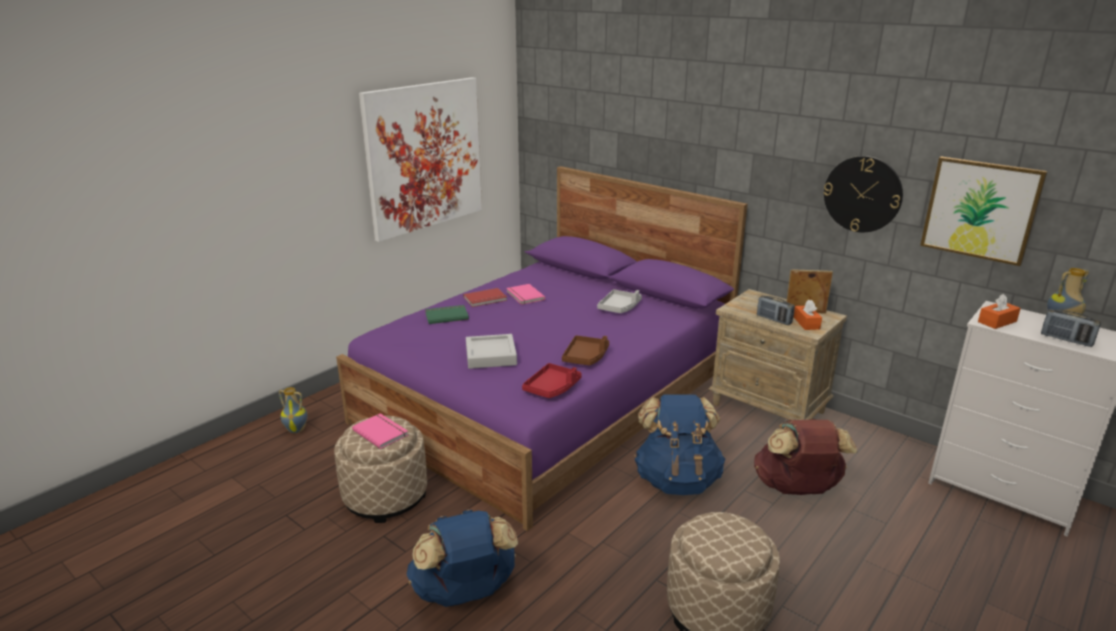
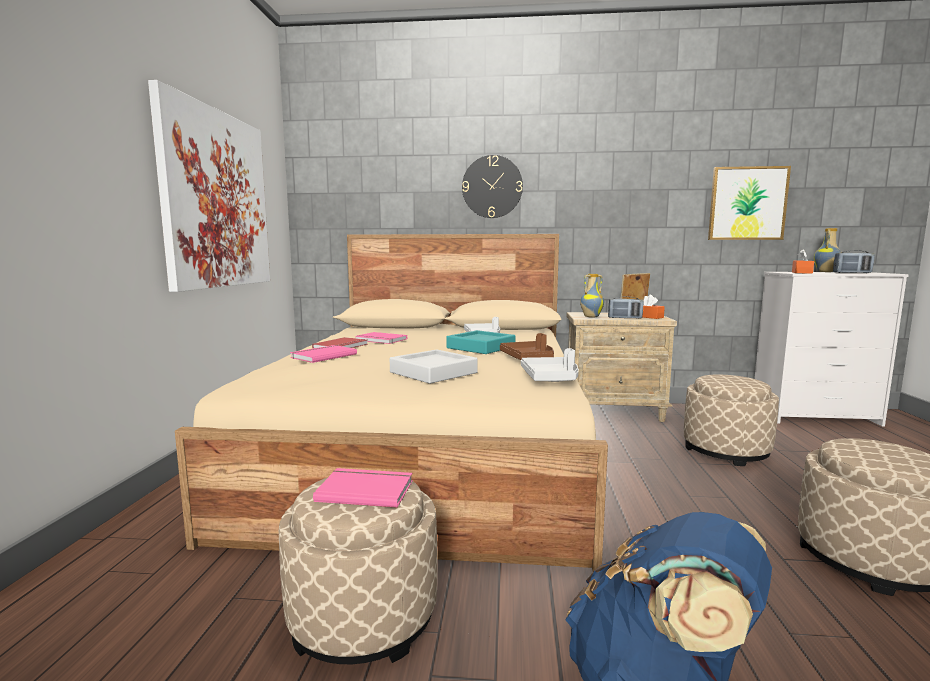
camera: 35 degrees left, 15 degrees down
(297, 429) = (95, 587): vase -> vase (591, 316)
(446, 315) = (322, 356): green book -> pink book
(549, 398) = (432, 450): purple bed -> beige bed
(552, 388) = (551, 378): red tray -> grey tray
(580, 329) = (481, 347): none -> turquoise tray
(677, 480) = (643, 473): blue backpack -> none
(797, 489) = (726, 450): brown backpack -> beige ottoman
(862, 194) = (656, 208): wall clock -> wall clock (492, 187)

